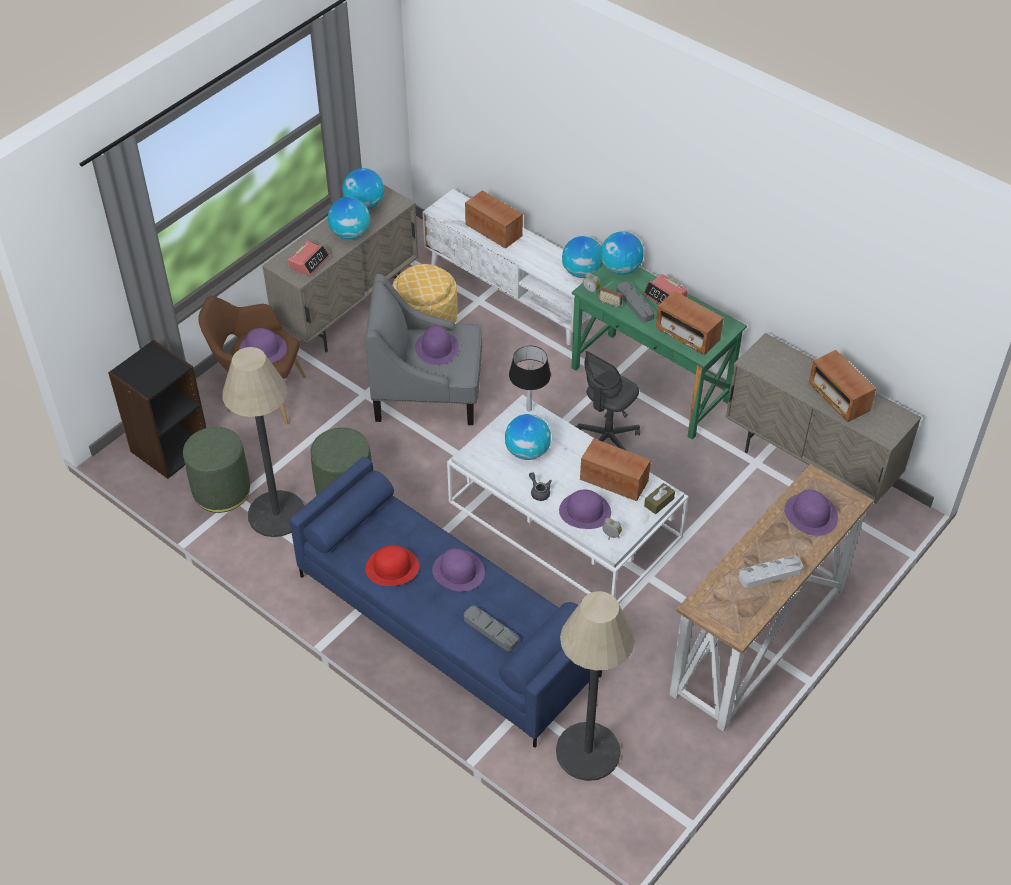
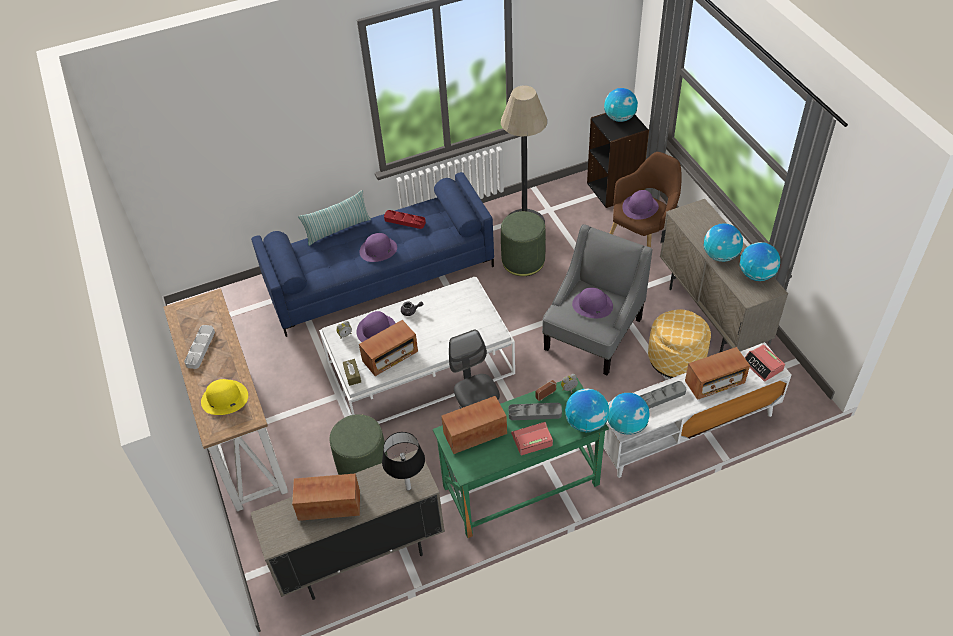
camera: 120 degrees right, 0 degrees up
(222, 490) = (561, 204): green ottoman -> green ottoman (363, 467)
(309, 262) = (695, 223): alarm clock -> alarm clock (763, 366)
(392, 567) = (405, 221): red hat -> red tray
(444, 635) = (338, 229): none -> pillow
(491, 630) = (323, 250): grey tray -> grey tray (661, 397)
(527, 451) = (451, 318): globe -> globe (619, 118)
(529, 409) = (492, 335): black table lamp -> black table lamp (408, 488)
(588, 751) = (243, 309): floor lamp -> none
(811, 514) = (224, 398): purple hat -> yellow hat

